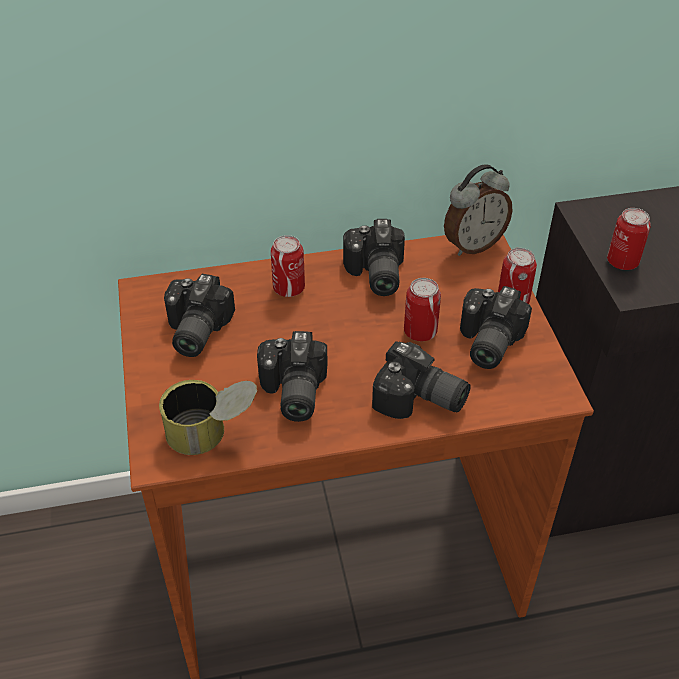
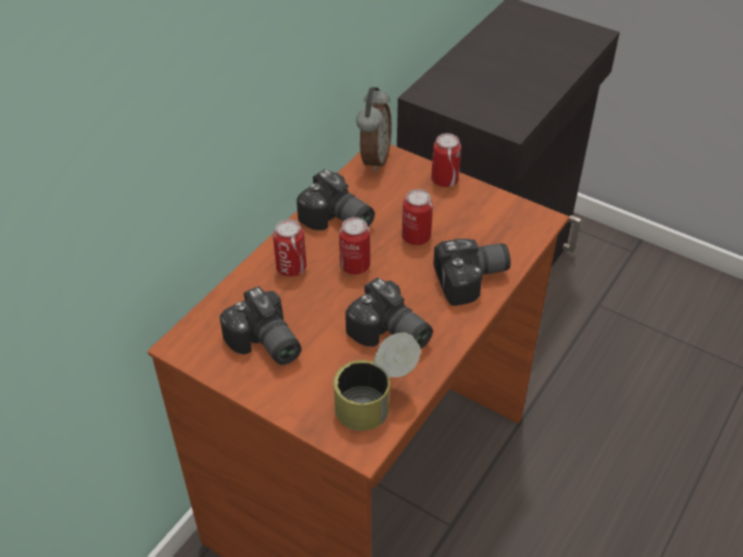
camera: 45 degrees left, 0 degrees up
(485, 342) = (462, 217): camera -> none
(622, 262) = (484, 113): can -> can (355, 266)

